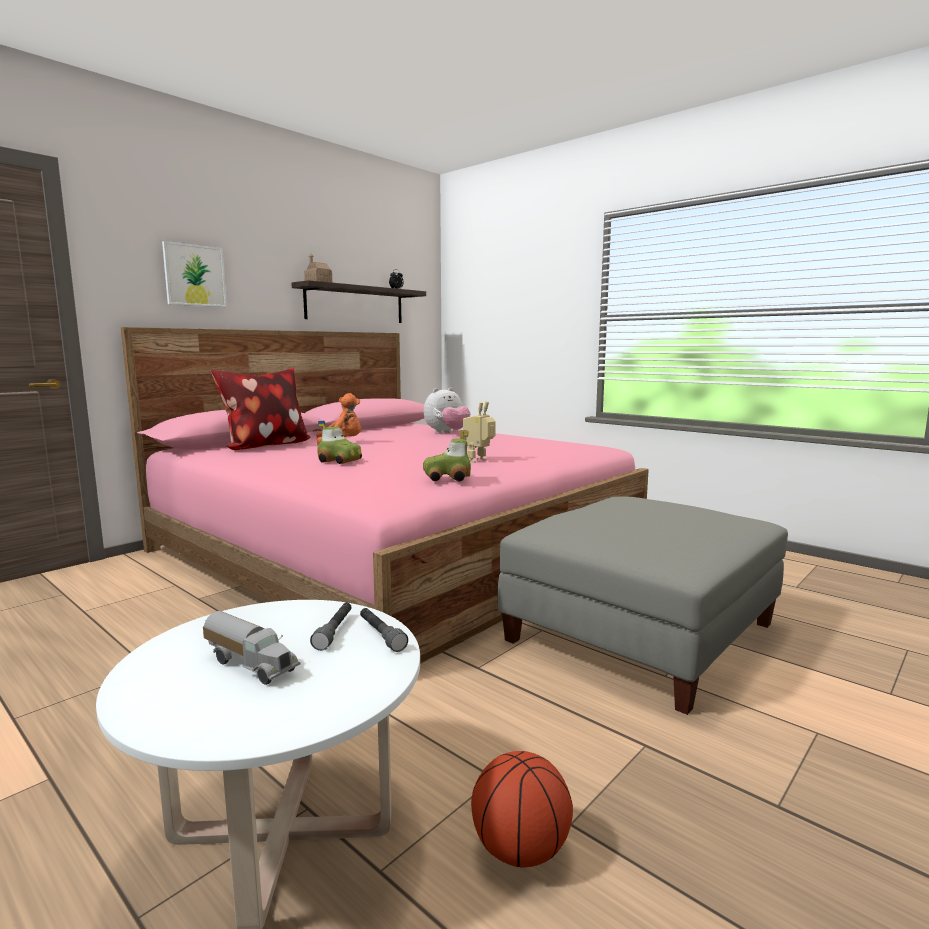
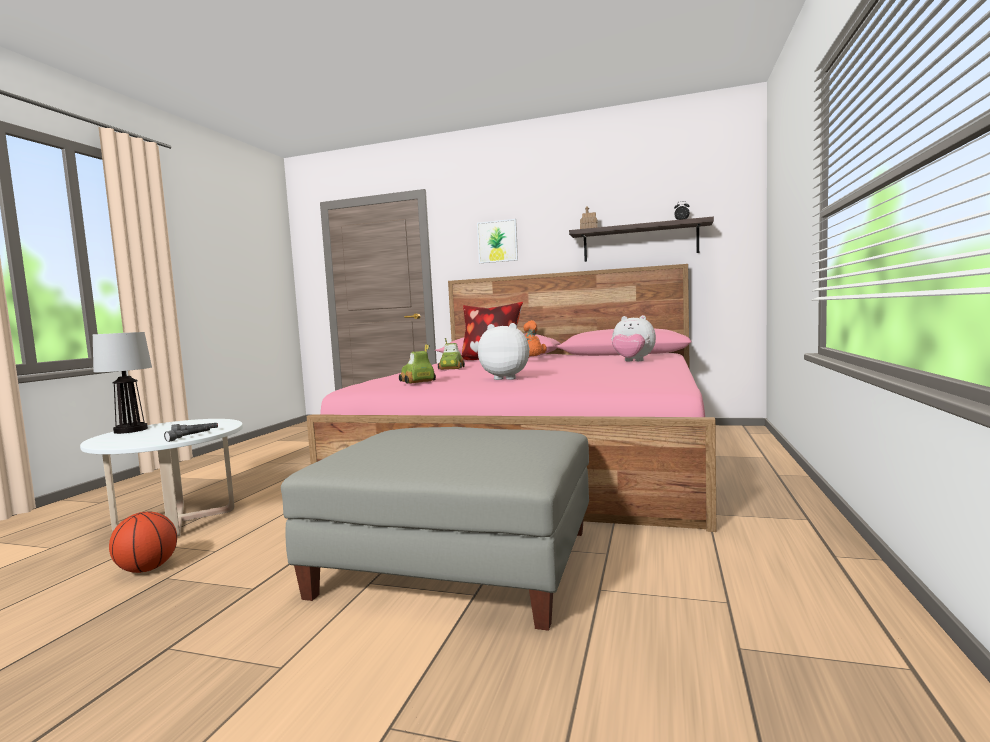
camera: 65 degrees right, 5 degrees down
(152, 704) = (130, 430): none -> table lamp
(251, 664) = (162, 431): toy truck -> none
(479, 461) = (506, 378): toy robot -> plush toy

